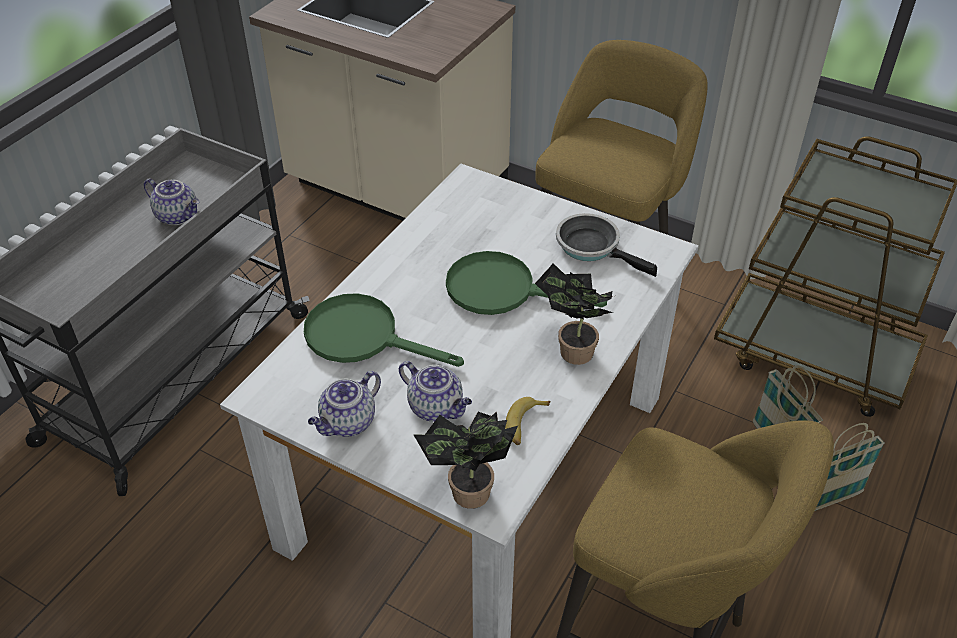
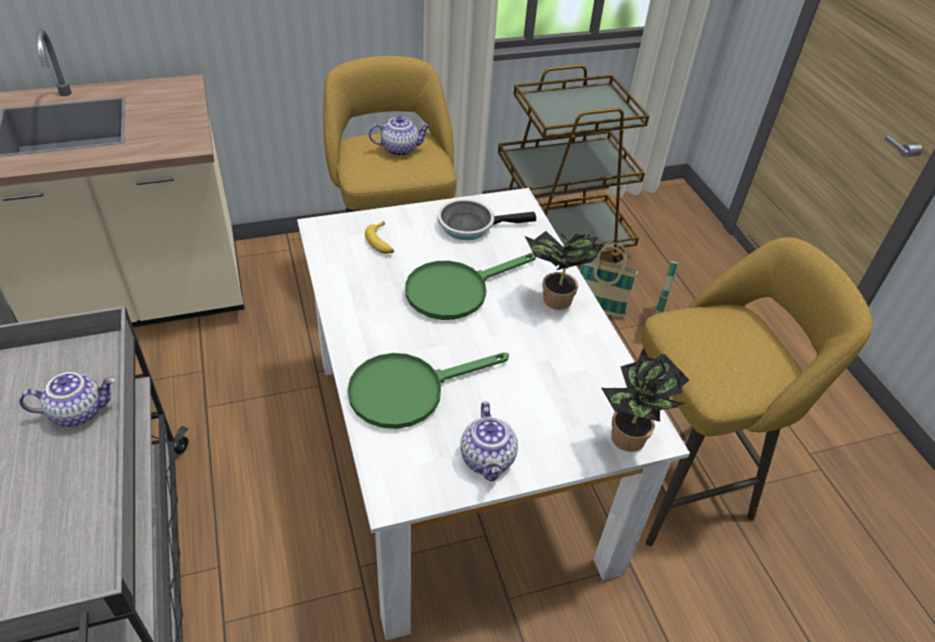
camera: 50 degrees left, 0 degrees up
(437, 408) = (529, 400): teapot -> teapot (400, 149)
(524, 424) = (594, 368): banana -> banana (382, 242)

